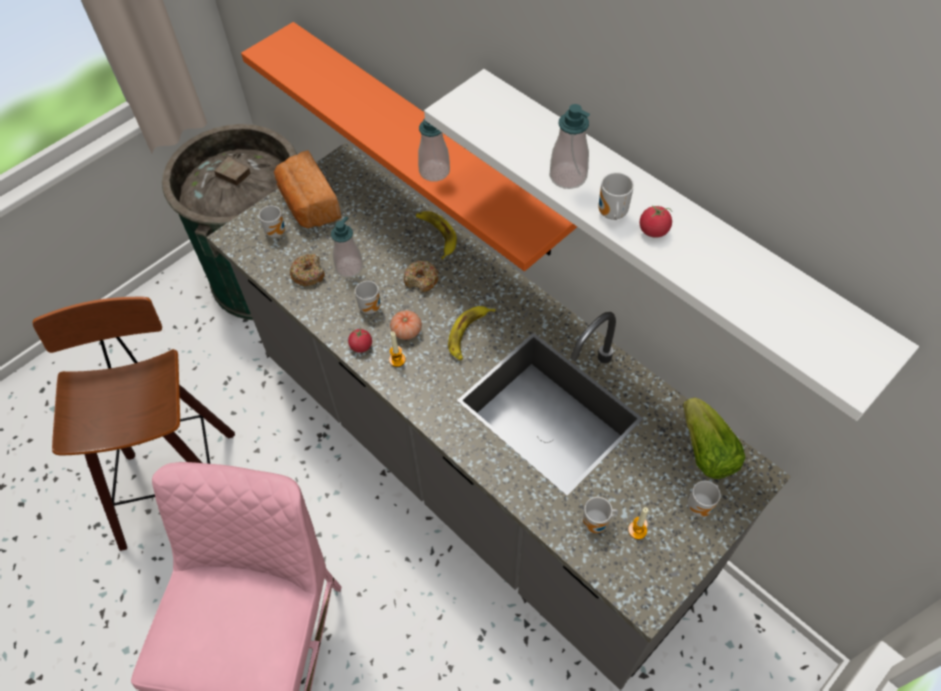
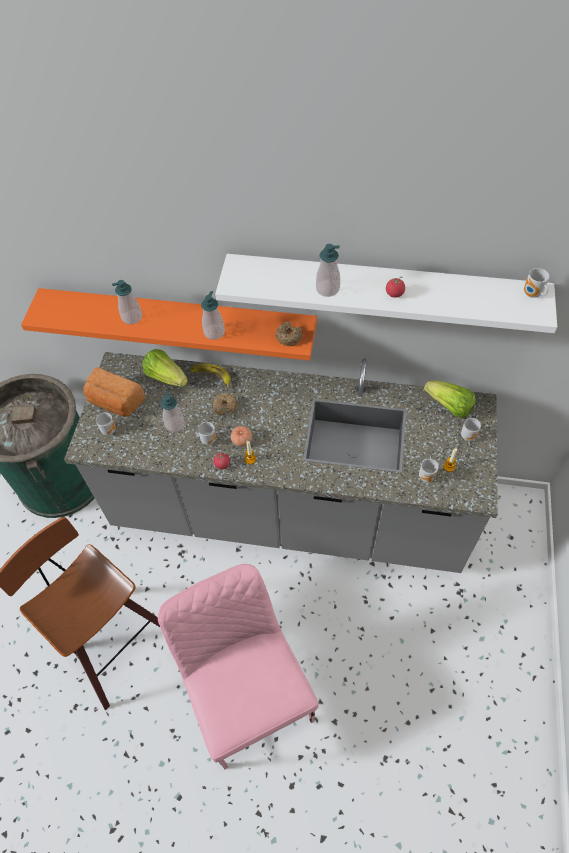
camera: 35 degrees left, 0 degrees up
(308, 274) = (152, 442): donut -> donut (288, 337)
(359, 105) = (132, 317): none -> soap dispenser
(386, 207) = (166, 377): none -> lettuce
(468, 334) = (278, 420): banana -> none
(611, 215) = (367, 297): mug -> mug (532, 295)

